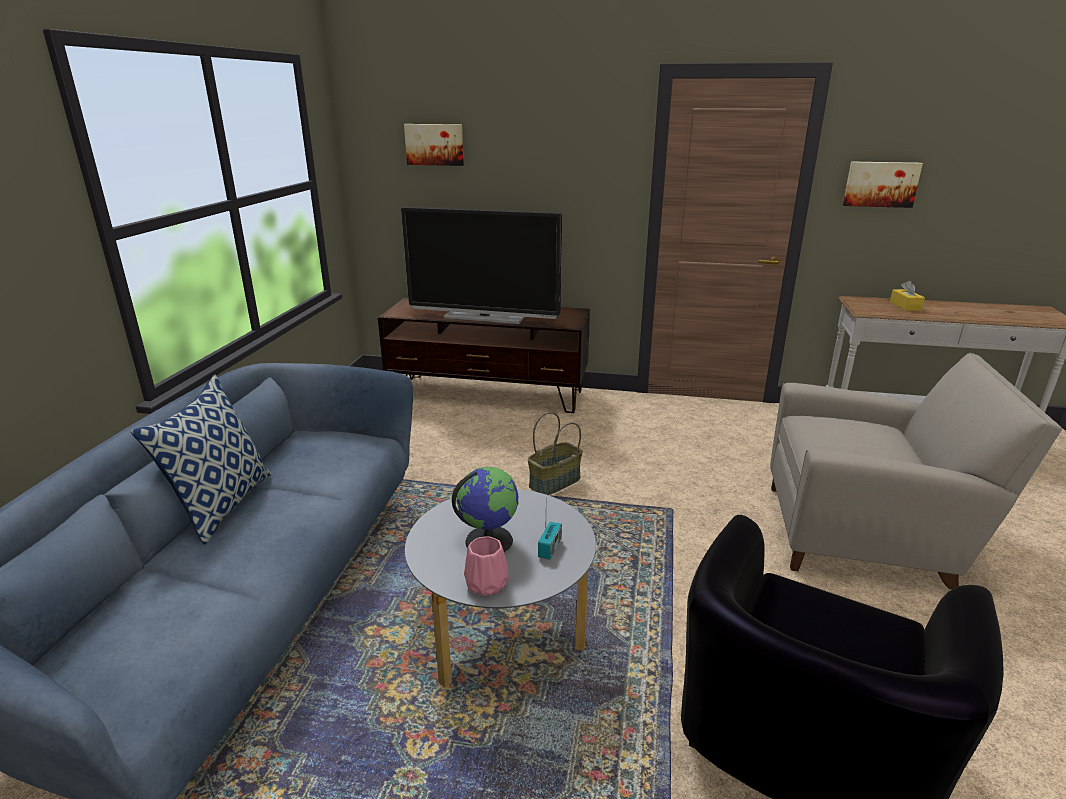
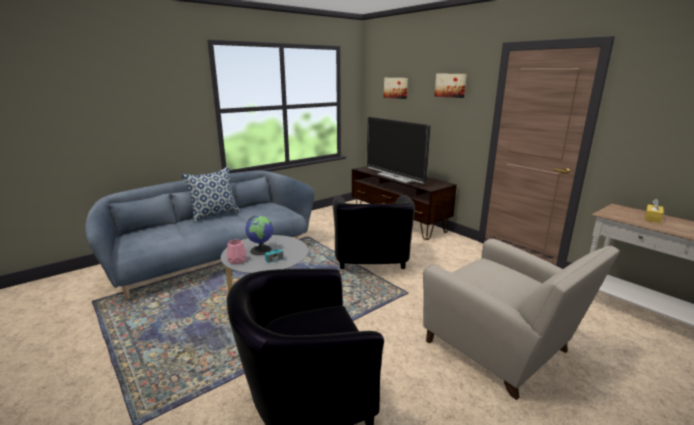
camera: 40 degrees right, 5 degrees down
(555, 483) = (371, 262): basket -> black armchair
(880, 184) = (650, 123): picture -> picture (450, 85)

